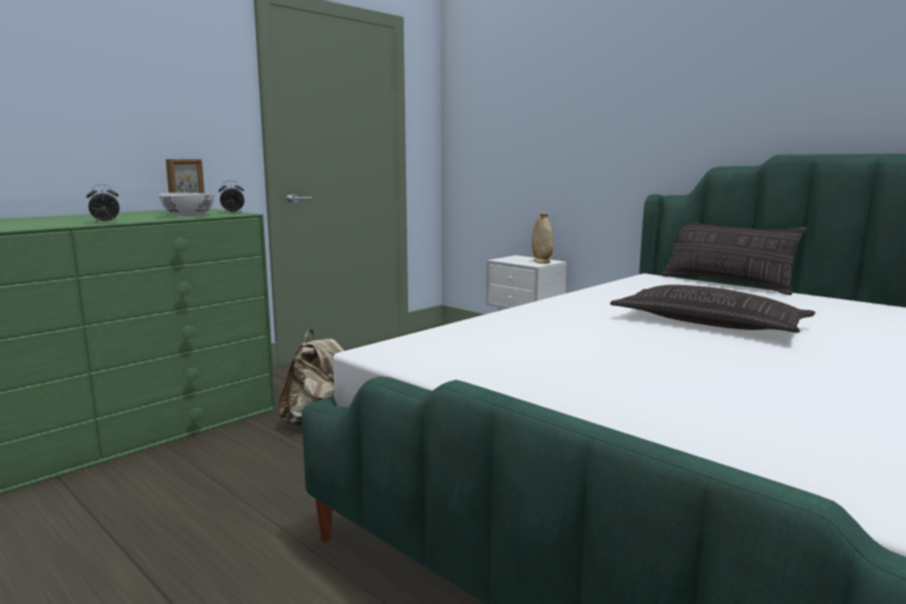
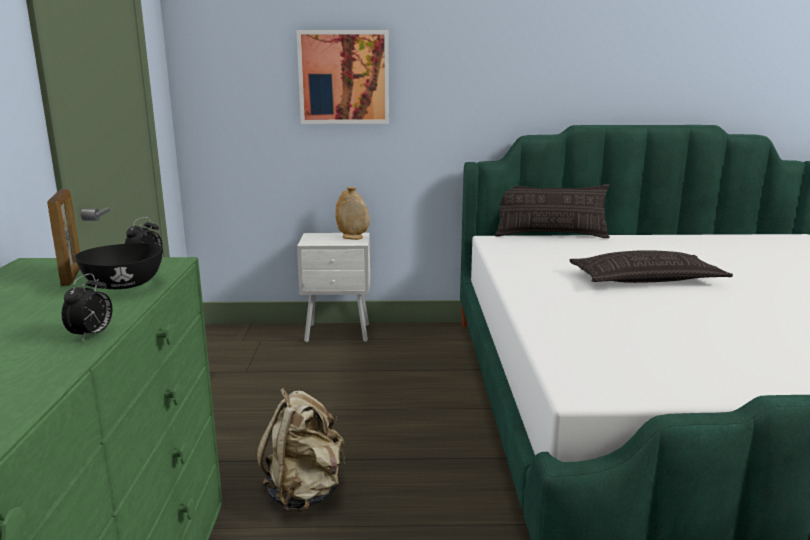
camera: 45 degrees left, 5 degrees up
(188, 215) = (123, 285): white bowl -> black bowl
(556, 111) = (344, 77): none -> picture

